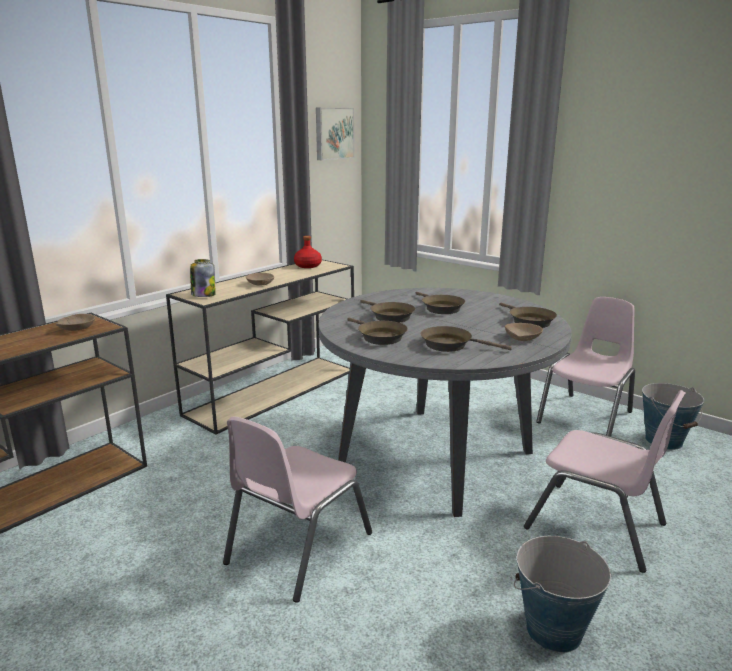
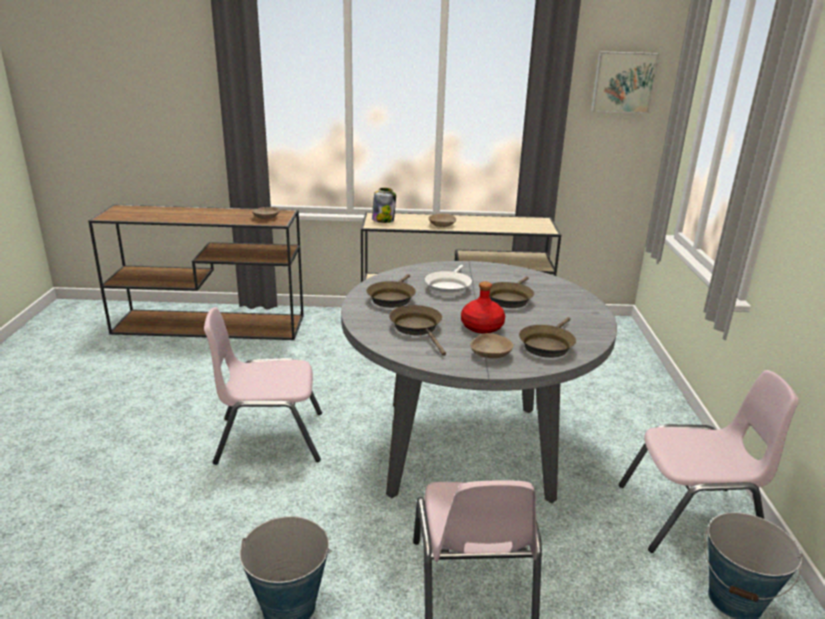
camera: 50 degrees right, 5 degrees up
(308, 266) = (521, 222): red bottle -> red bottle (481, 327)
(389, 316) = (448, 287): brown frying pan -> white frying pan

